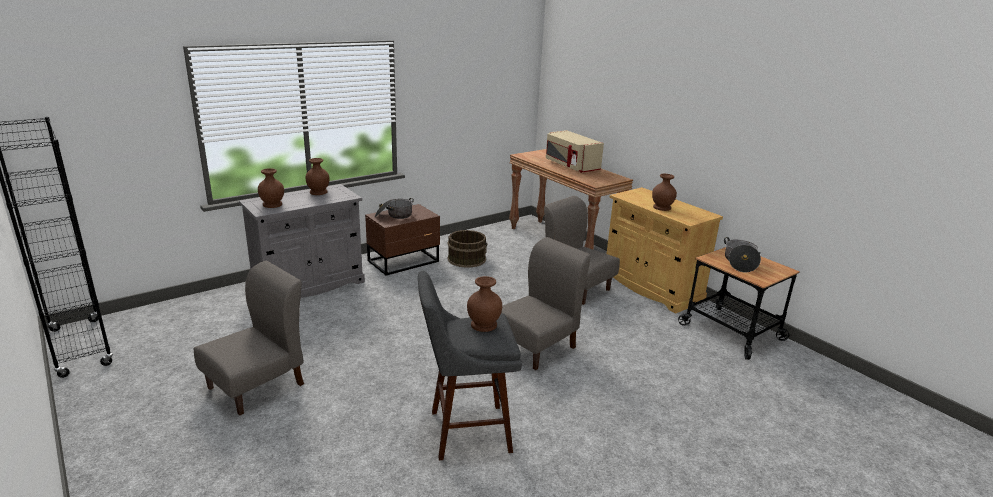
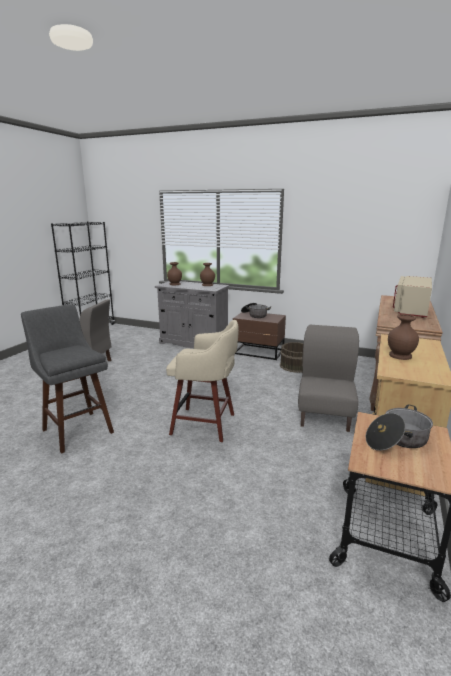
camera: 60 degrees right, 5 degrees down
(484, 325) = (75, 352): brown vase -> none
(536, 347) = (205, 424): grey chair -> beige stool

